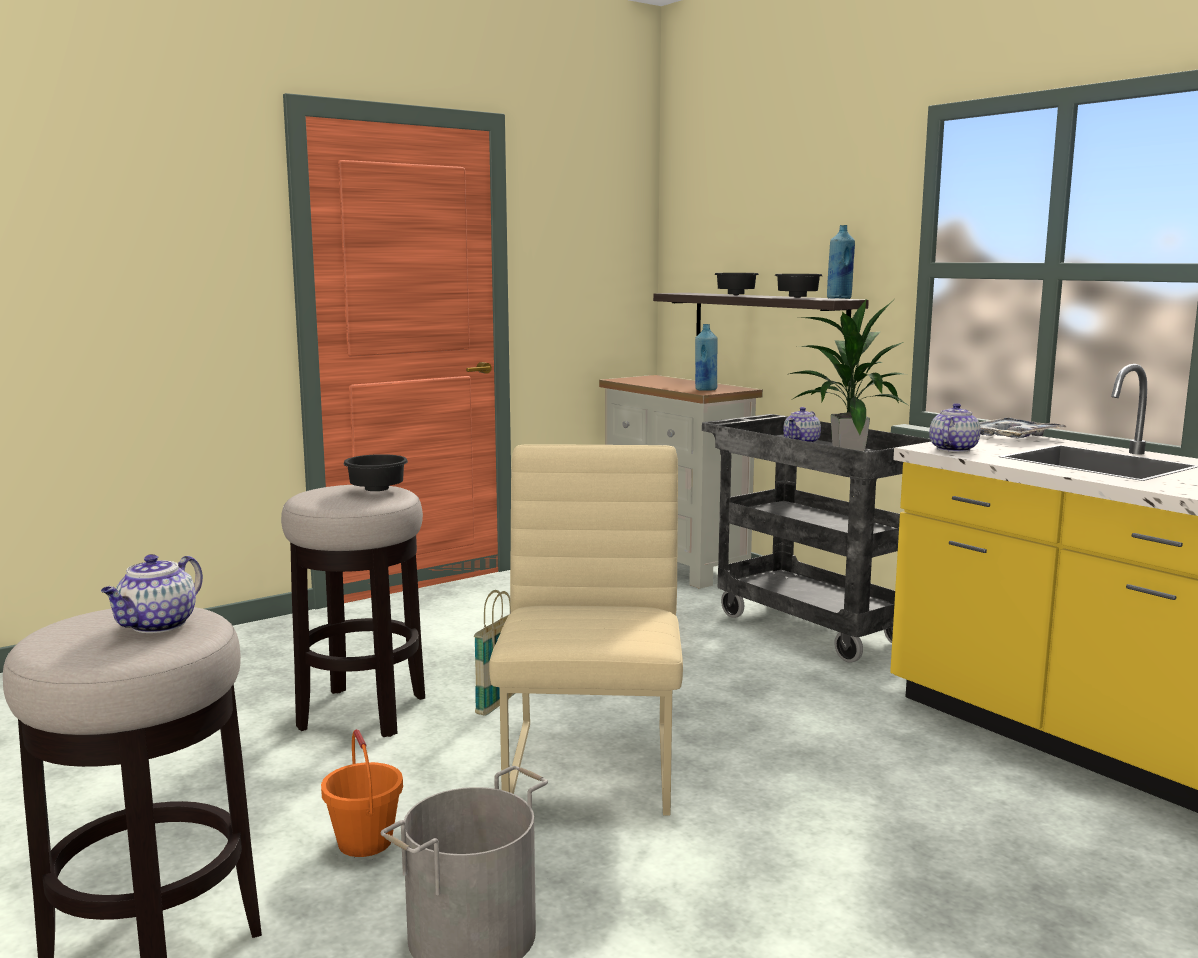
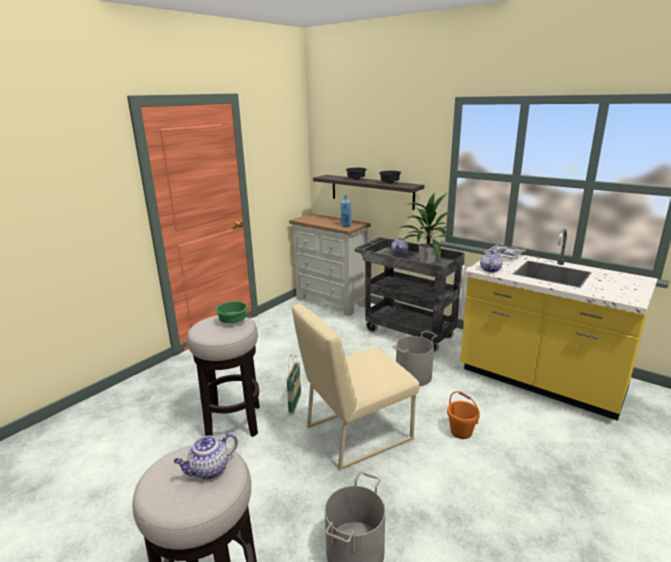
camera: 15 degrees left, 10 degrees up
(157, 626) = (209, 470): teapot -> teapot turned 45 degrees clockwise
(365, 842) = (278, 506): orange bucket -> orange bucket (461, 432)
(376, 490) = (233, 322): black bowl -> green bowl
(592, 762) = (355, 433): beige chair -> beige chair turned 105 degrees counterclockwise
(780, 694) = (414, 376): none -> grey bucket
(839, 299) = (411, 185): blue bottle -> none

